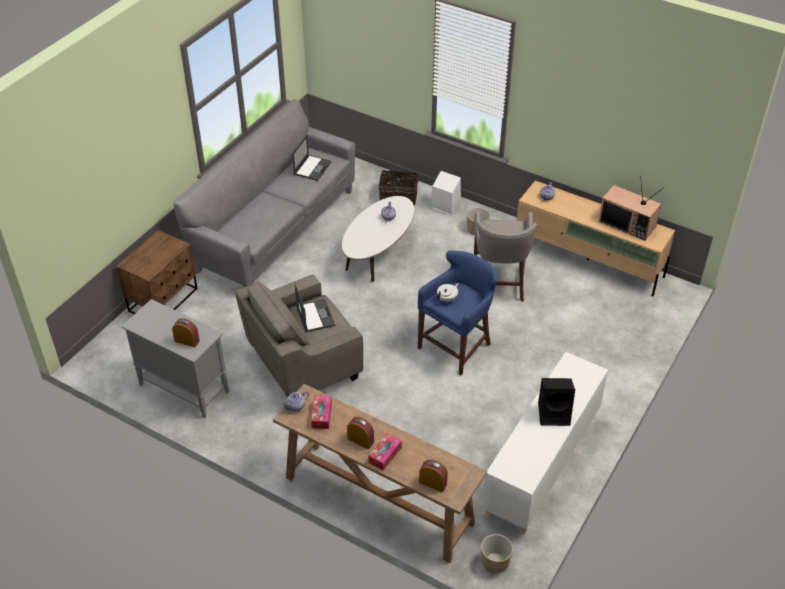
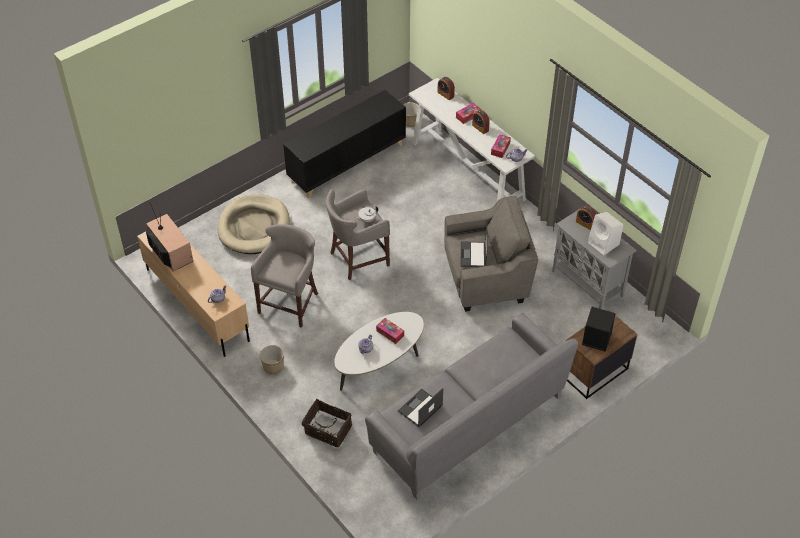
camera: 160 degrees left, 5 degrees up
(372, 235) = (390, 333): none -> tissue box
(377, 500) = (468, 171): brown console table -> white console table
(445, 206) = (287, 403): white speaker -> white speaker (604, 244)
(457, 346) = (357, 259): blue stool -> grey stool
(542, 464) = (347, 163): white cabinet -> black cabinet
(554, 414) = (340, 126): black speaker -> black speaker (595, 339)
(593, 349) = (254, 227): none -> beige dog bed

